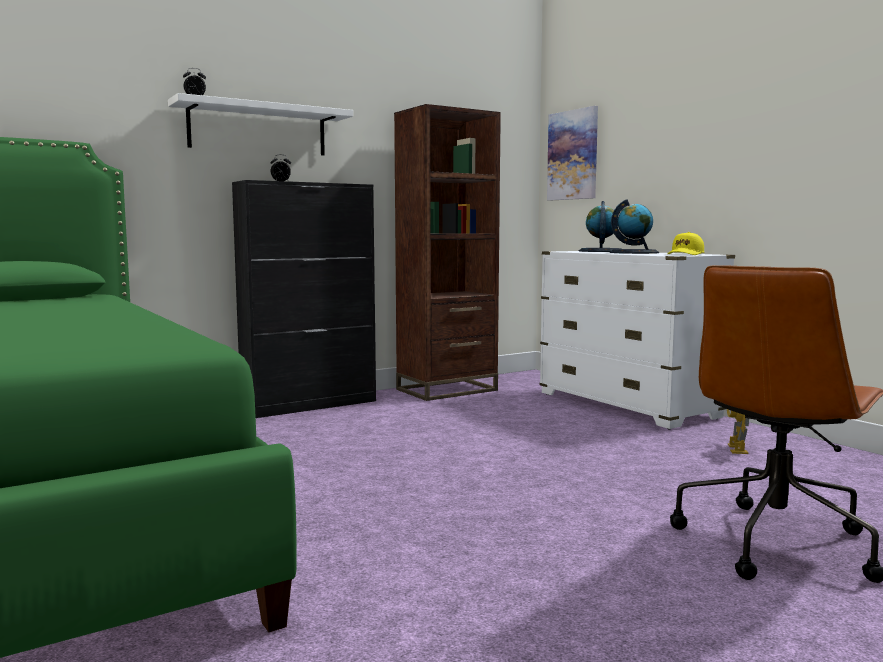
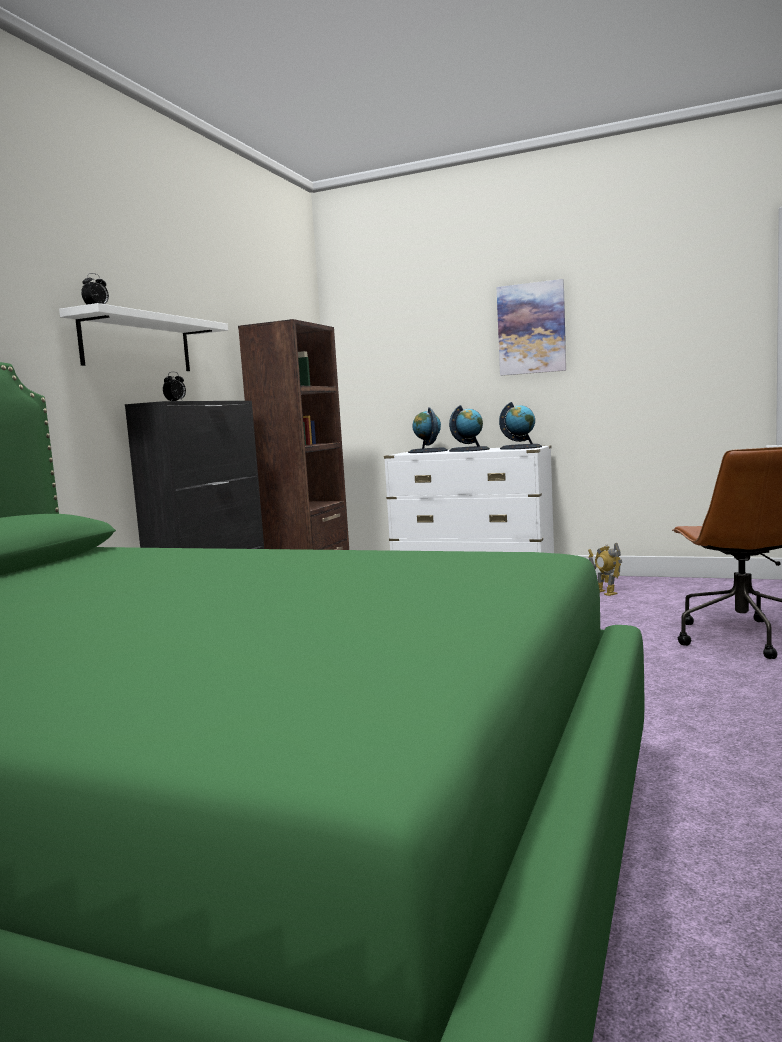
camera: 35 degrees left, 0 degrees up
(573, 155) = (367, 366): picture -> picture (531, 328)
(685, 254) = (521, 448): yellow cap -> globe

